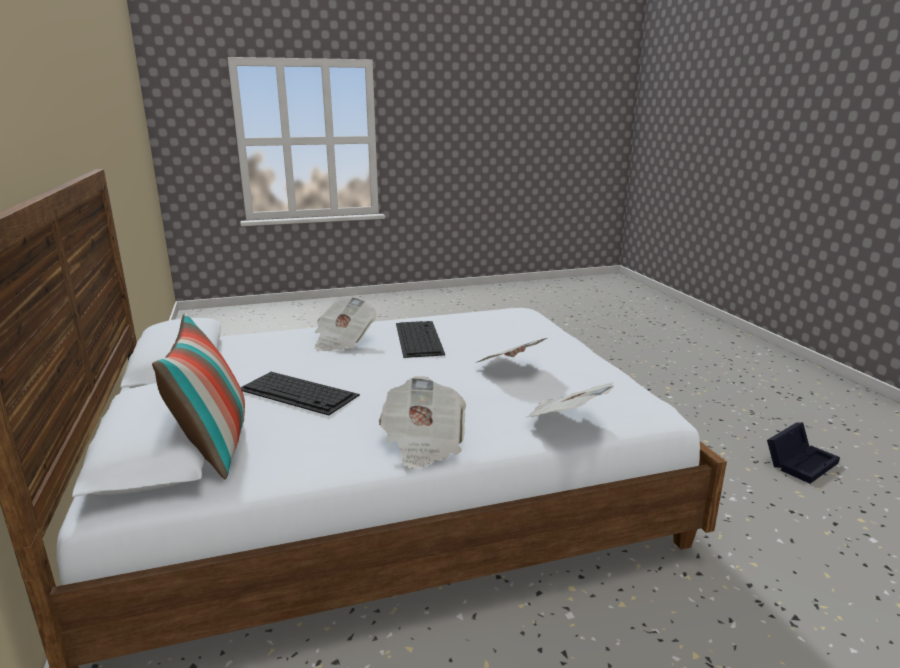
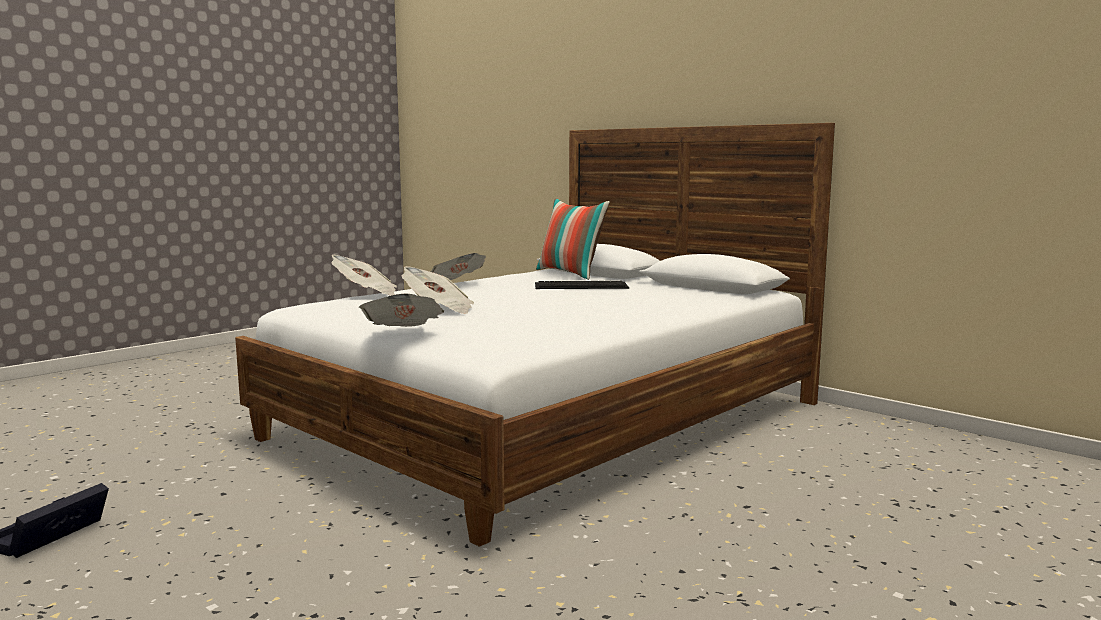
camera: 150 degrees right, 10 degrees down
(343, 341) = (634, 306): newspaper -> newspaper (403, 334)
(418, 338) = (567, 315): keyboard -> none

